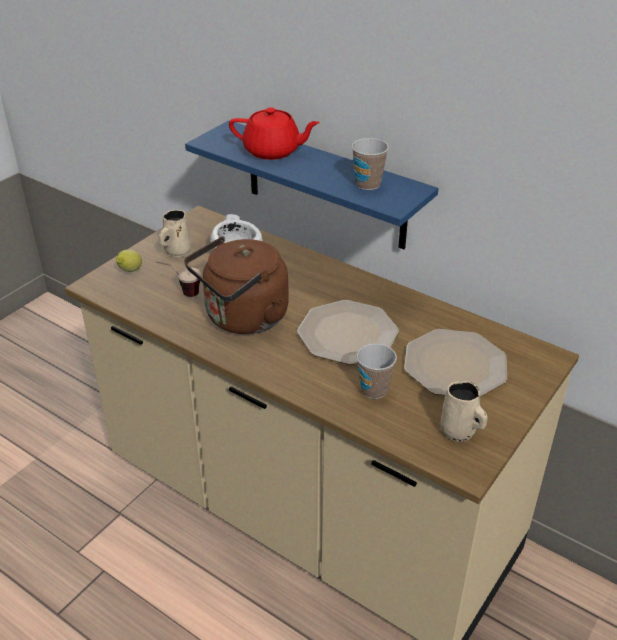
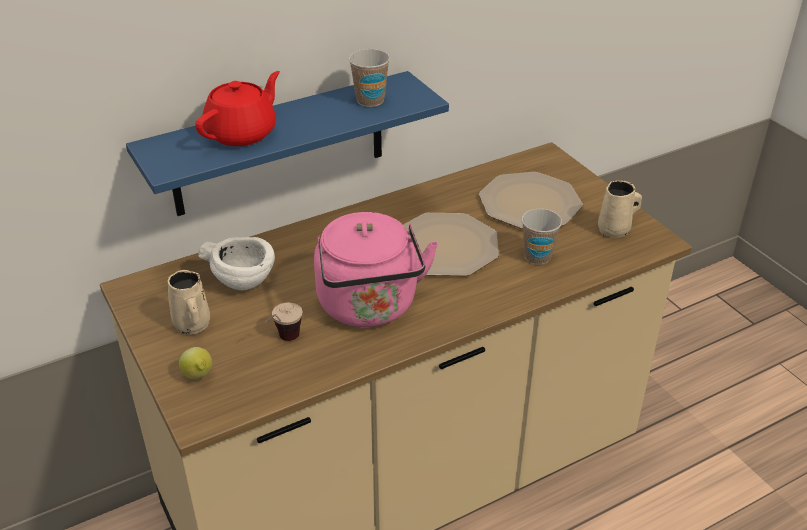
camera: 65 degrees left, 0 degrees up
(243, 318) = (370, 307): brown kettle -> pink kettle

